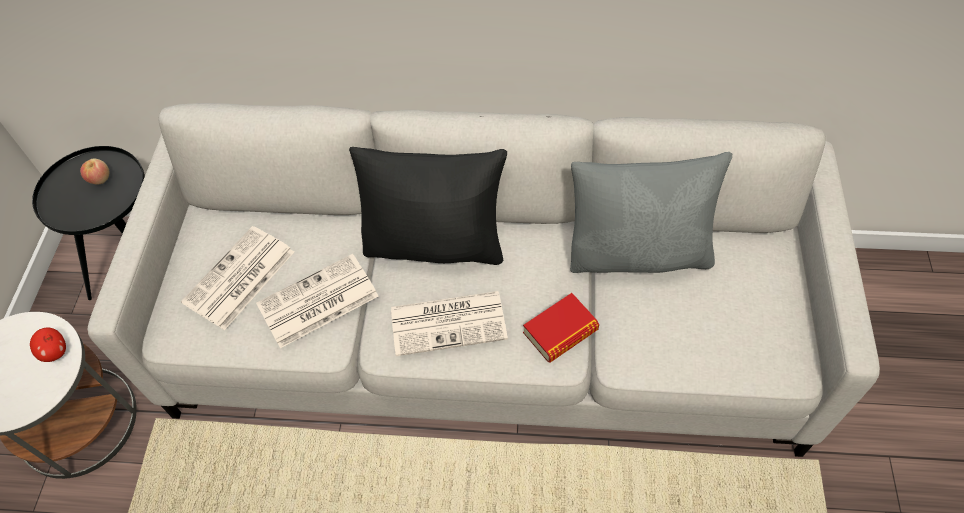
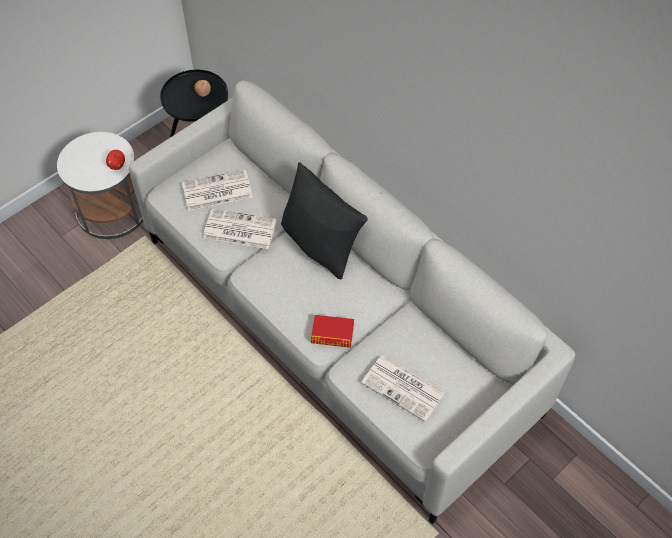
camera: 40 degrees right, 0 degrees up
(450, 322) = (287, 287): newspaper -> newspaper (404, 388)
(639, 253) = (415, 330): grey pillow -> none

